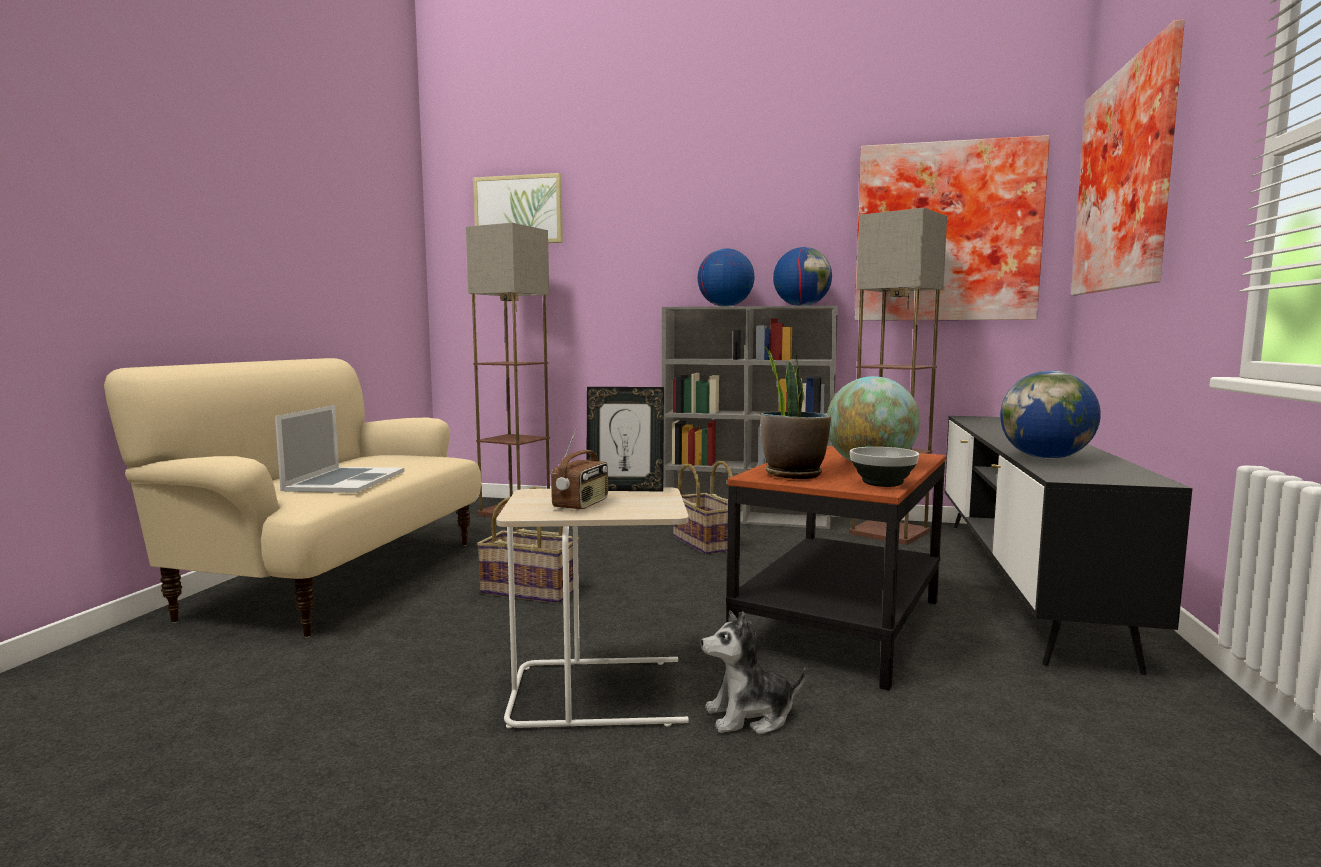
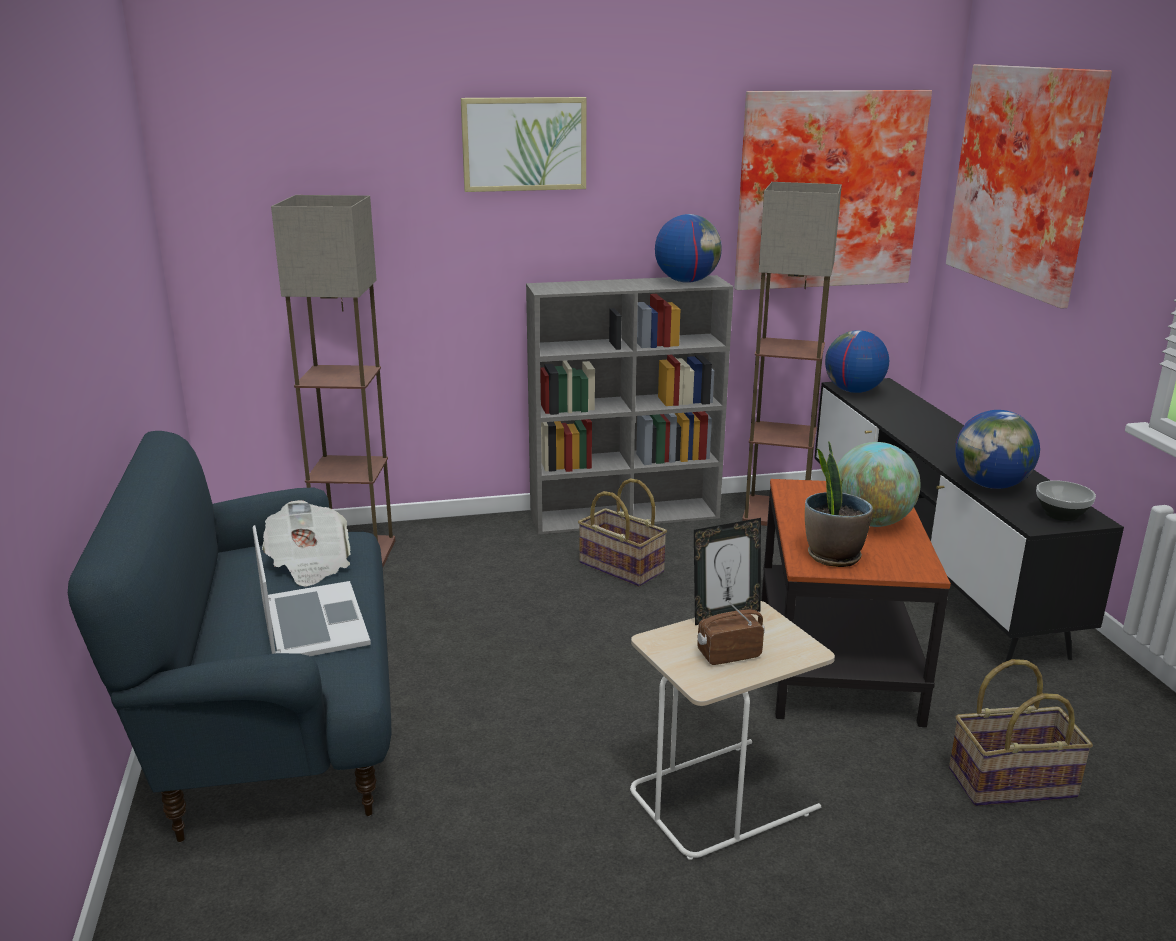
camera: 25 degrees left, 15 degrees up
(335, 577) = (277, 720): beige sofa -> blue sofa
(399, 463) = (309, 564): none -> newspaper
(518, 210) = (303, 154): picture -> picture (524, 144)
(531, 590) = (522, 684): basket -> basket (1011, 781)
(582, 504) = (728, 654): radio -> radio turned 105 degrees counterclockwise
(725, 306) = (602, 286): globe -> globe (853, 391)
(750, 716) = (855, 786): plush toy -> none
(883, 483) = (916, 559): bowl -> bowl (1061, 515)

